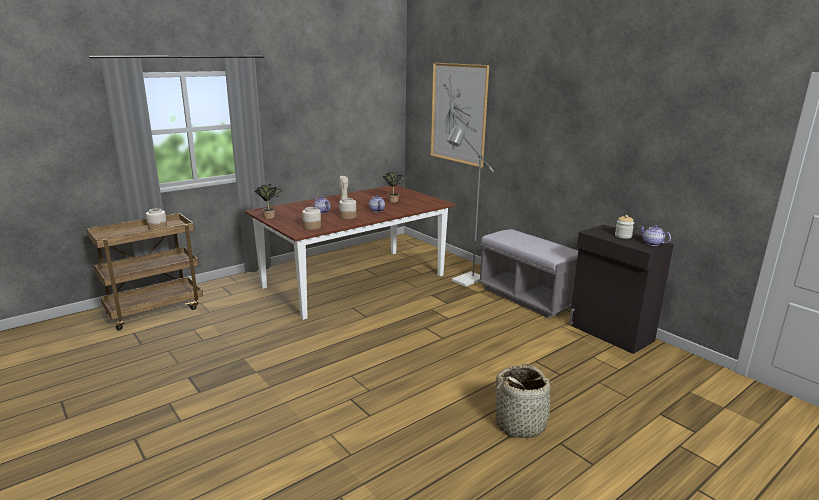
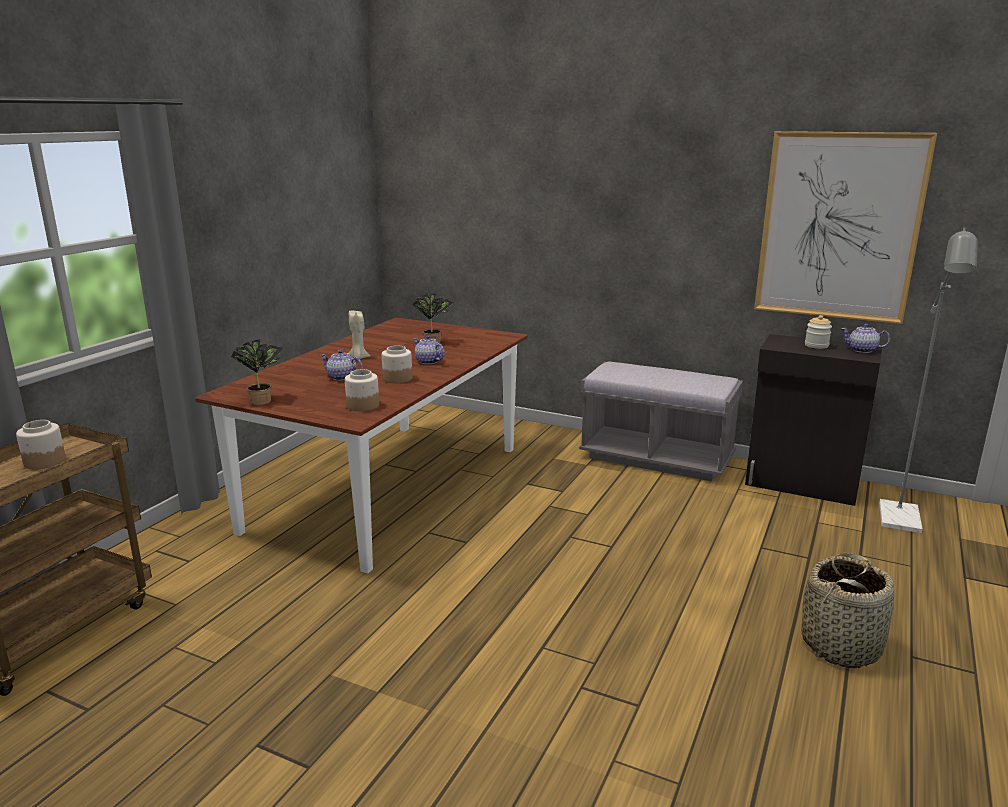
camera: 25 degrees left, 0 degrees up
(458, 113) = (490, 193): picture -> picture (839, 227)
(464, 281) = (551, 453): grey floor lamp -> grey floor lamp (900, 522)

